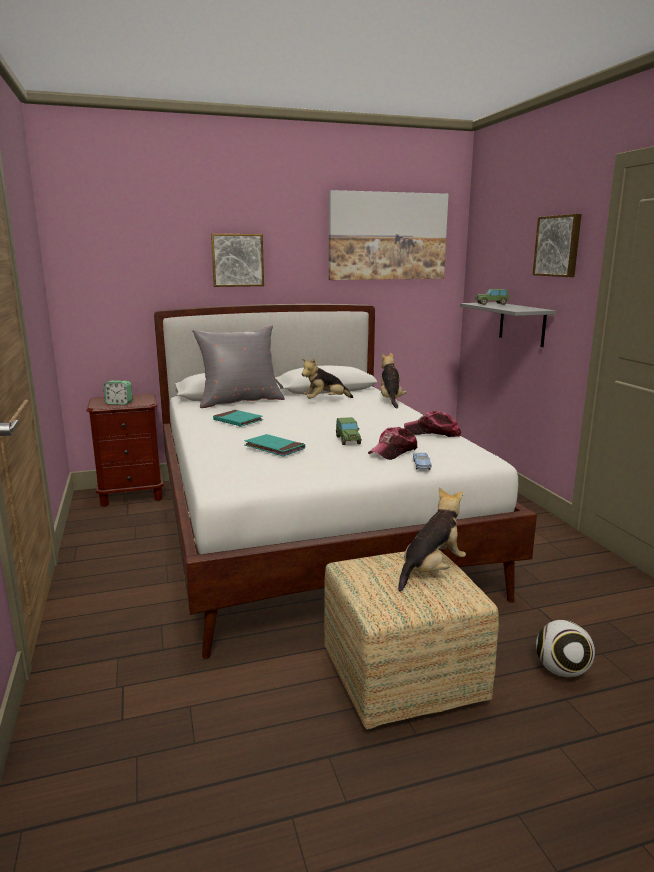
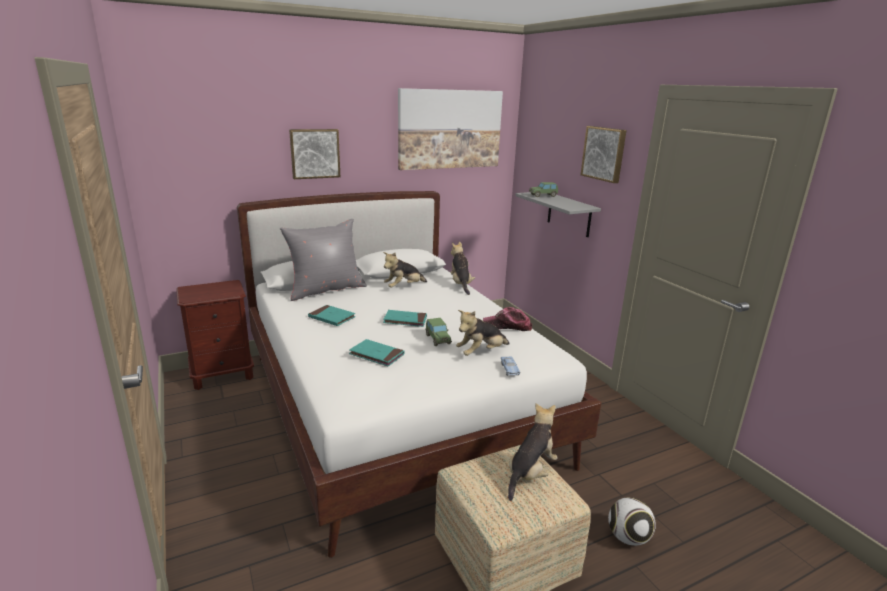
camera: 10 degrees left, 5 degrees up
(119, 403) = (208, 294): alarm clock -> none
(317, 425) = (405, 320): none -> turquoise book
(393, 452) = (481, 353): cap -> plush toy

